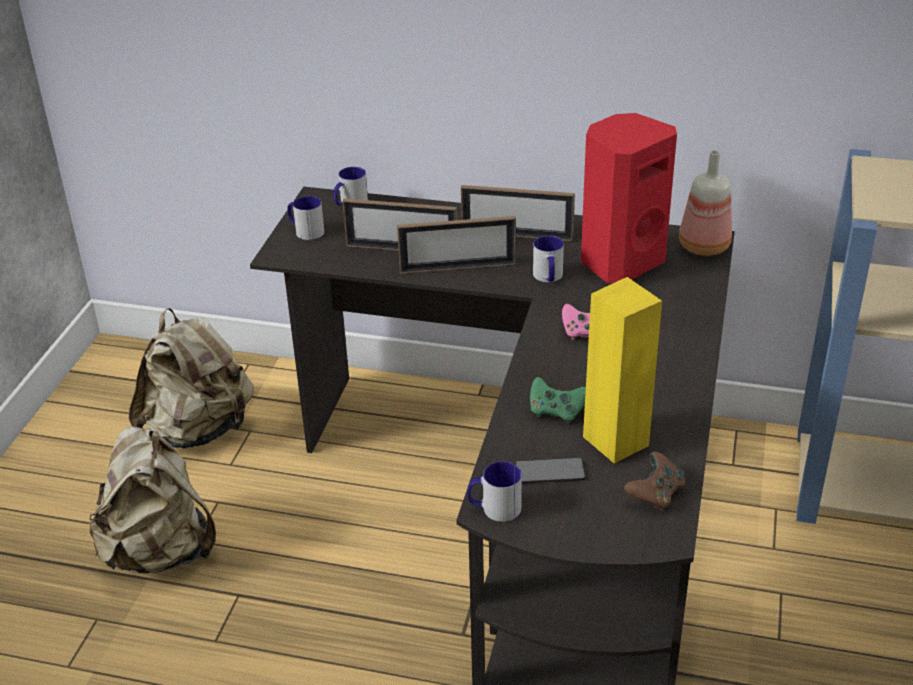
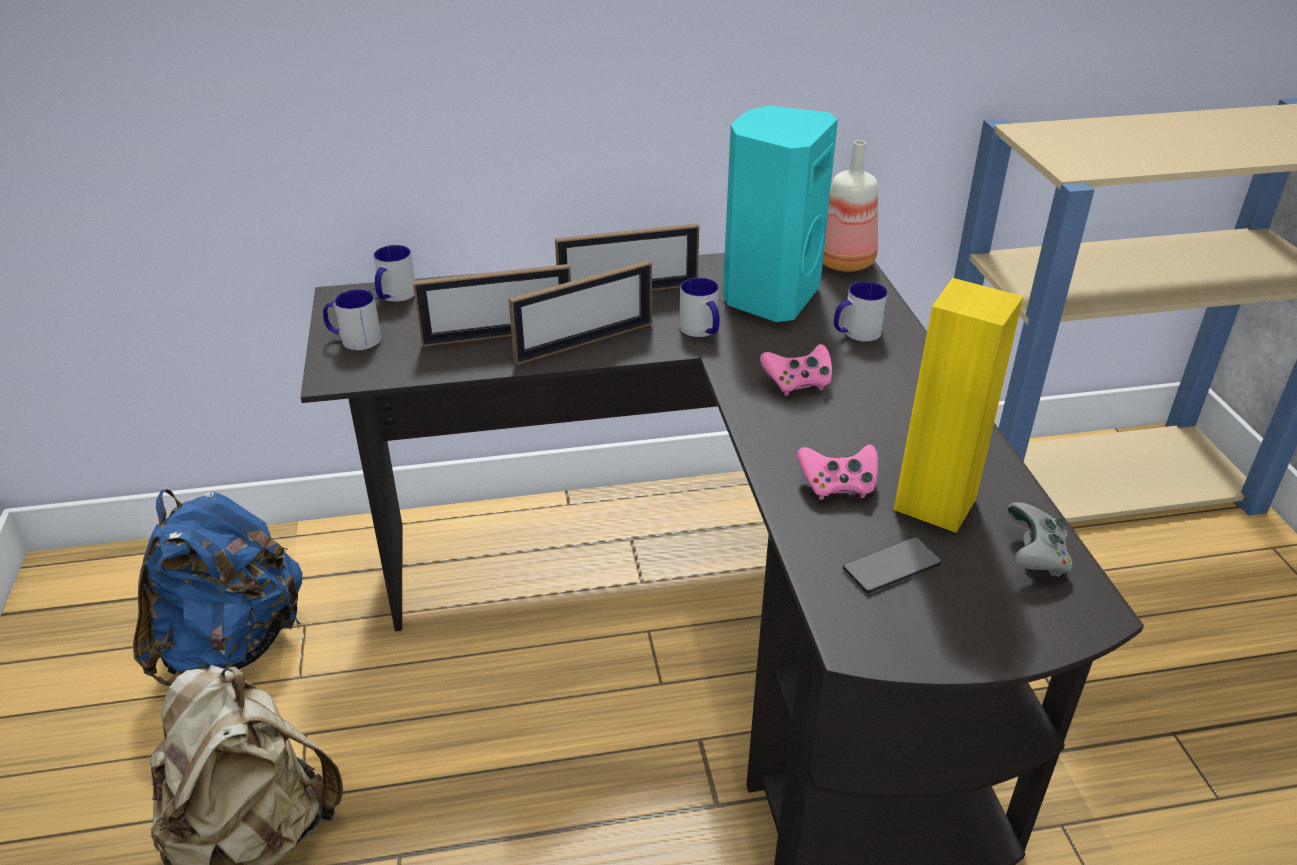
camera: 25 degrees left, 0 degrees up
(198, 430) = (232, 644): beige backpack -> blue backpack
(494, 508) = (863, 638): mug -> mug (855, 333)
(556, 411) = (837, 486): green game controller -> pink game controller
(620, 262) = (768, 297): red speaker -> turquoise speaker
(655, 494) = (1035, 558): brown game controller -> grey game controller

